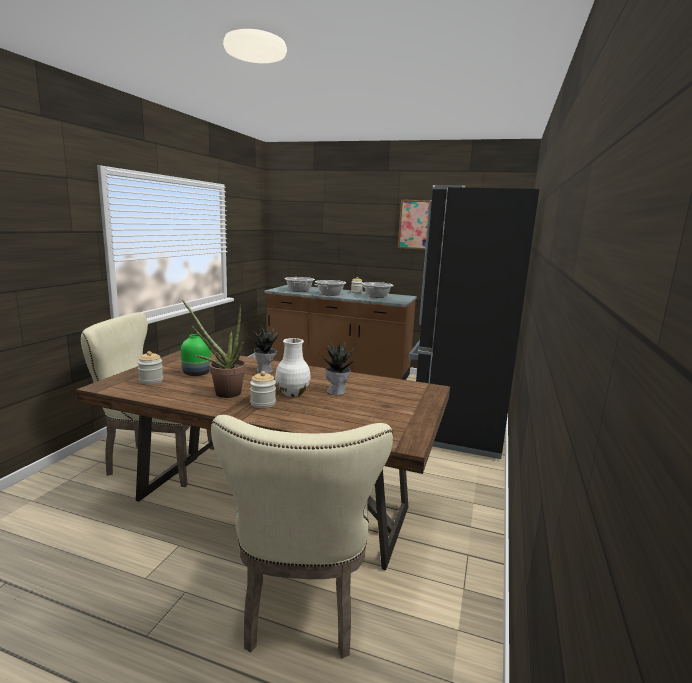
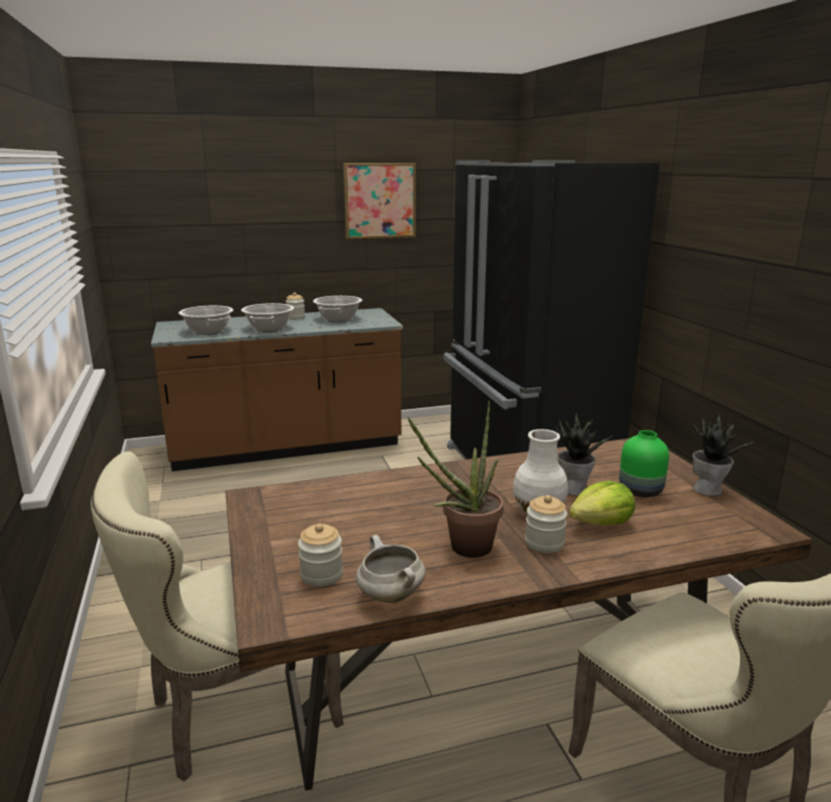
camera: 35 degrees left, 5 degrees up
(156, 395) = (389, 595): none -> white cooking pot
(197, 373) = (356, 532): green vase -> green vase (641, 490)
(265, 371) = (431, 490): potted plant -> potted plant (708, 489)
(312, 407) = (601, 523): none -> lettuce

